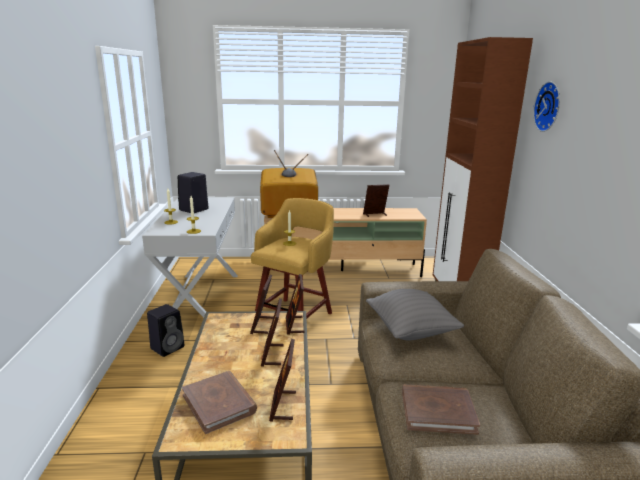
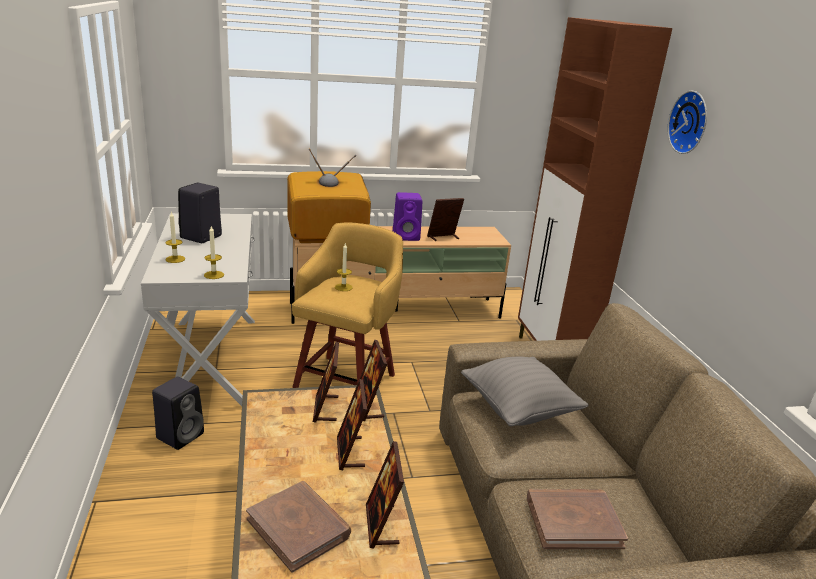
camera: 10 degrees left, 5 degrees up
(347, 214) = (407, 236): none -> purple speaker

